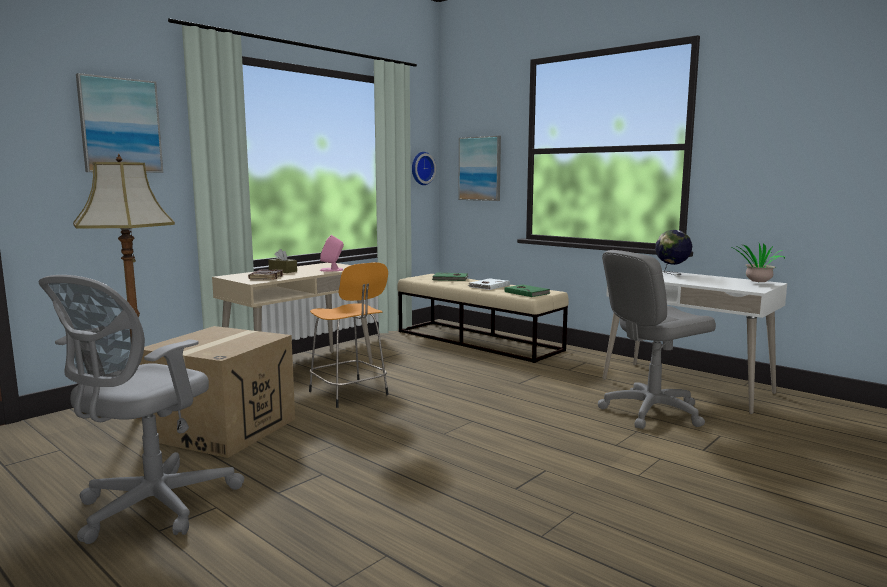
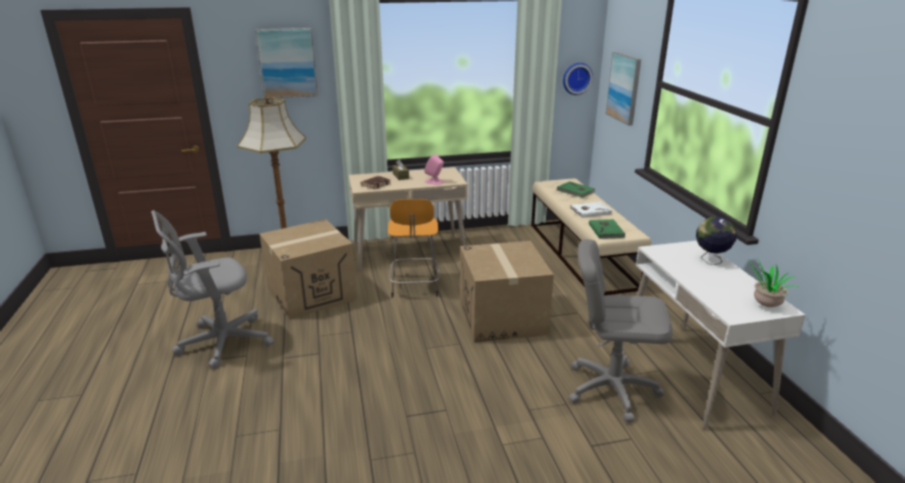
camera: 35 degrees right, 15 degrees up
(481, 394) = (502, 318): none -> cardboard box

